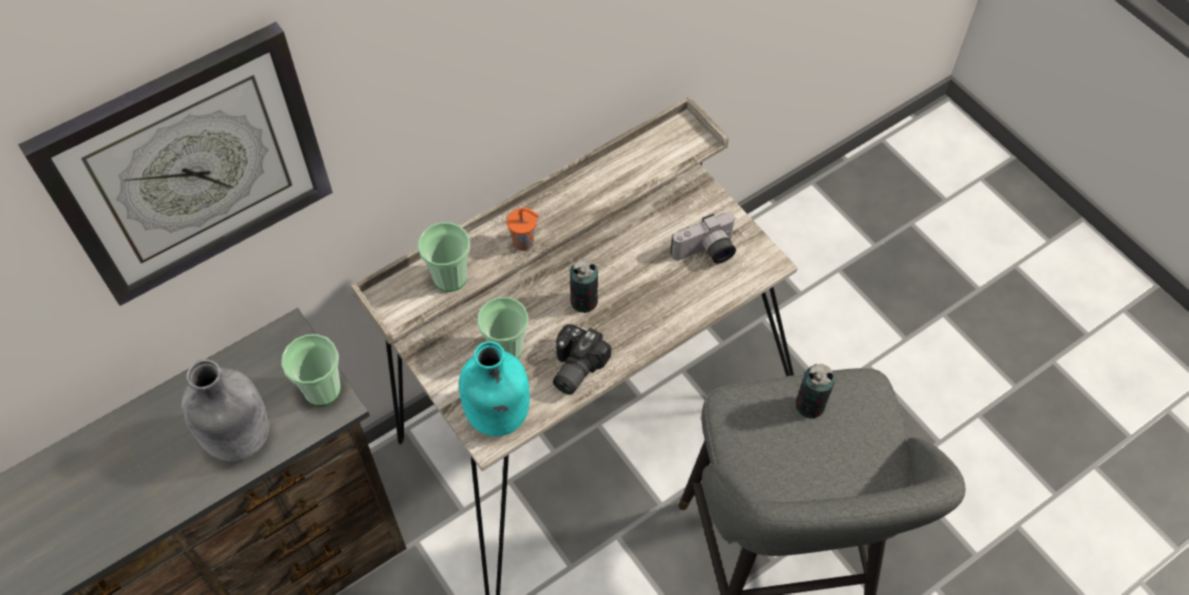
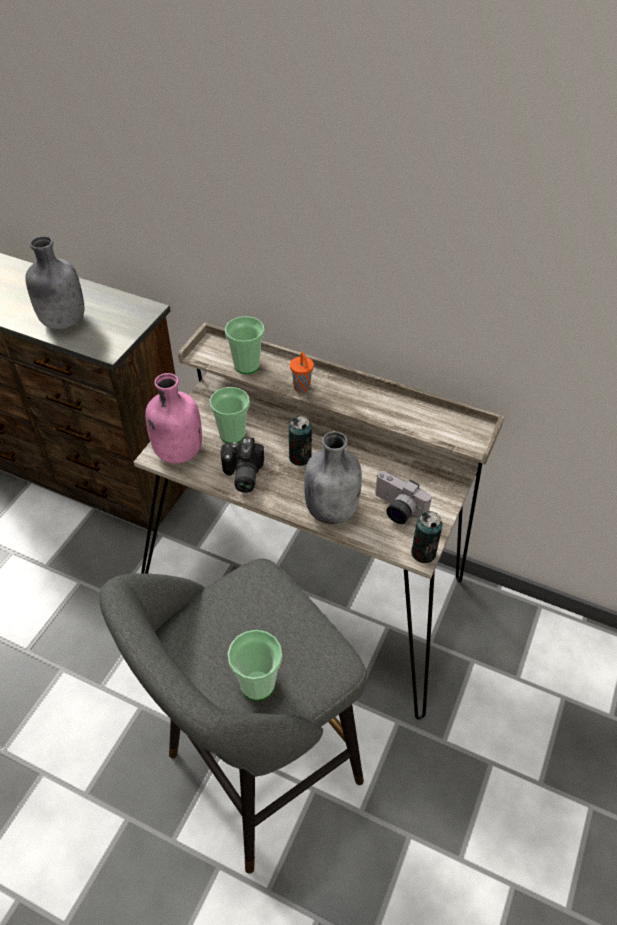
camera: 60 degrees right, 10 degrees down
(190, 166) = (128, 132): wall clock -> none
(322, 390) = (116, 339): cup -> cup (257, 684)
(498, 416) = (177, 452): turquoise bottle -> pink bottle
(573, 367) = (241, 475): camera -> camera turned 90 degrees counterclockwise
(672, 307) = (332, 509): none -> grey bottle
(810, 405) = (289, 625): can -> can (423, 553)

